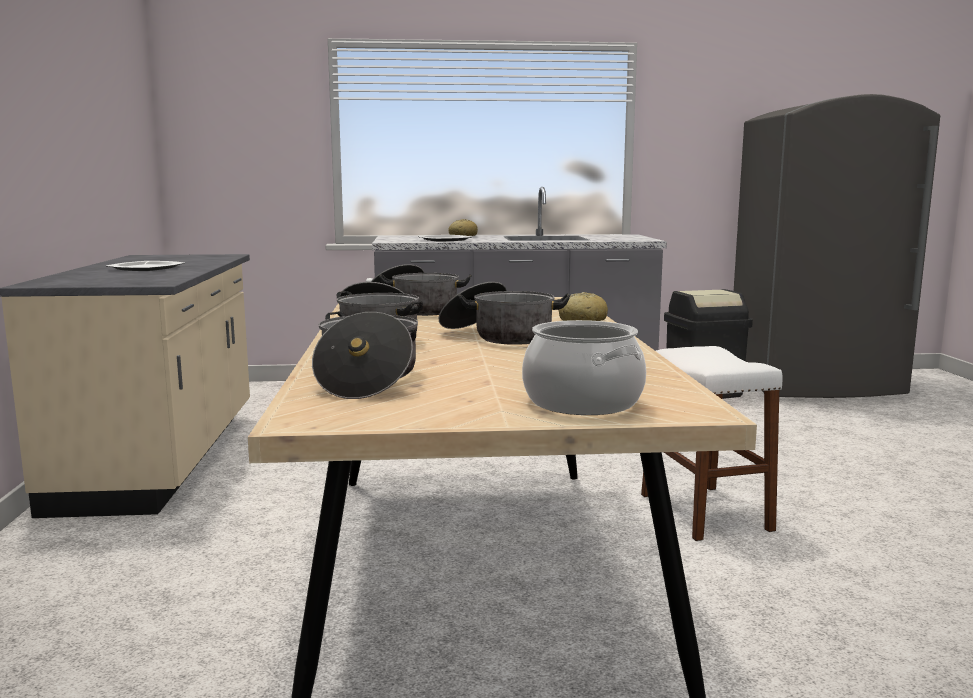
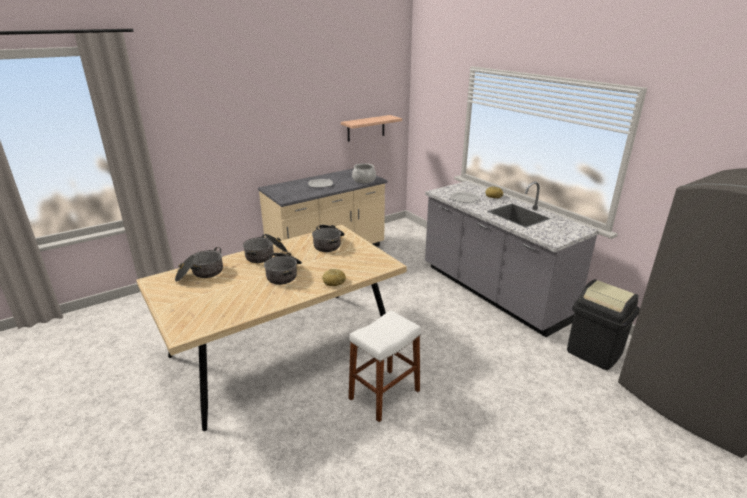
camera: 60 degrees right, 15 degrees up
(122, 166) = (366, 128): none -> shelf
(583, 402) = (185, 314): cooking pot -> cooking pot (364, 180)

